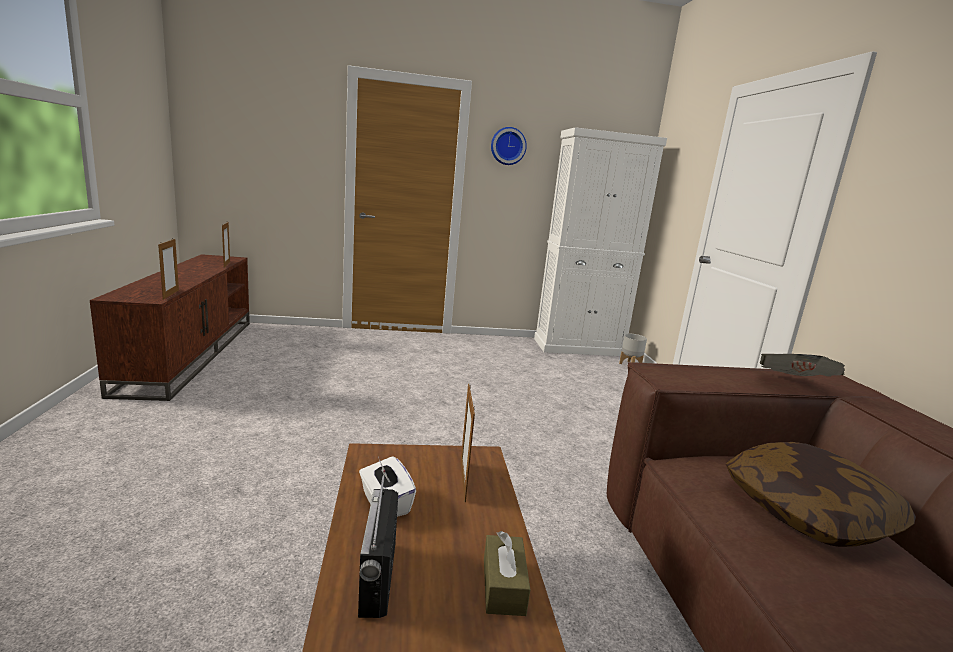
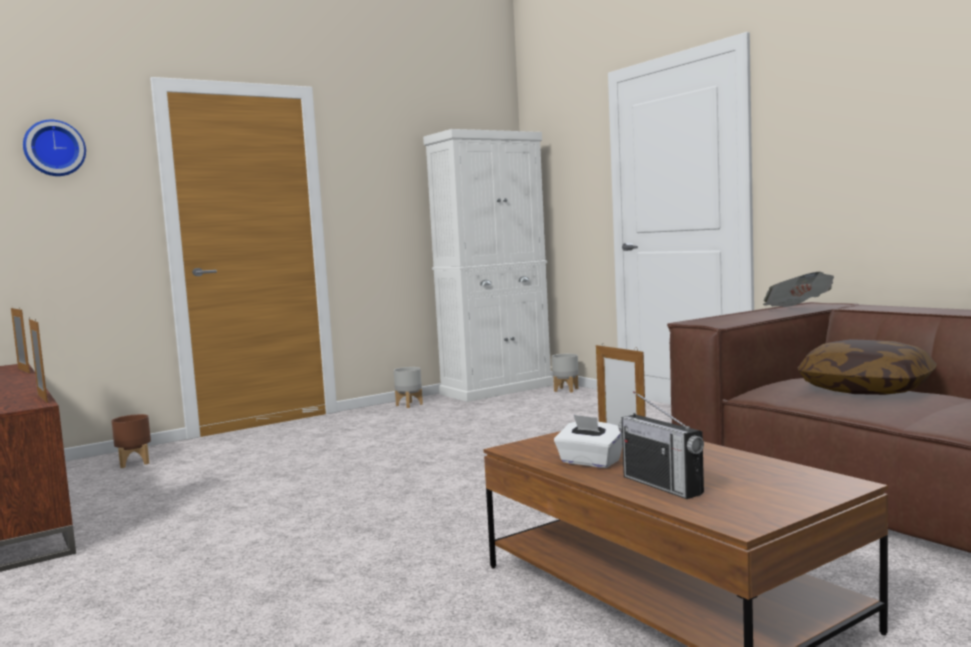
camera: 25 degrees left, 10 degrees down
(292, 337) = (134, 463): none -> brown planter
(502, 342) = (409, 405): none -> grey planter
(503, 586) = (747, 464): brown tissue box -> none
(508, 146) = (366, 160): wall clock -> wall clock (54, 148)

